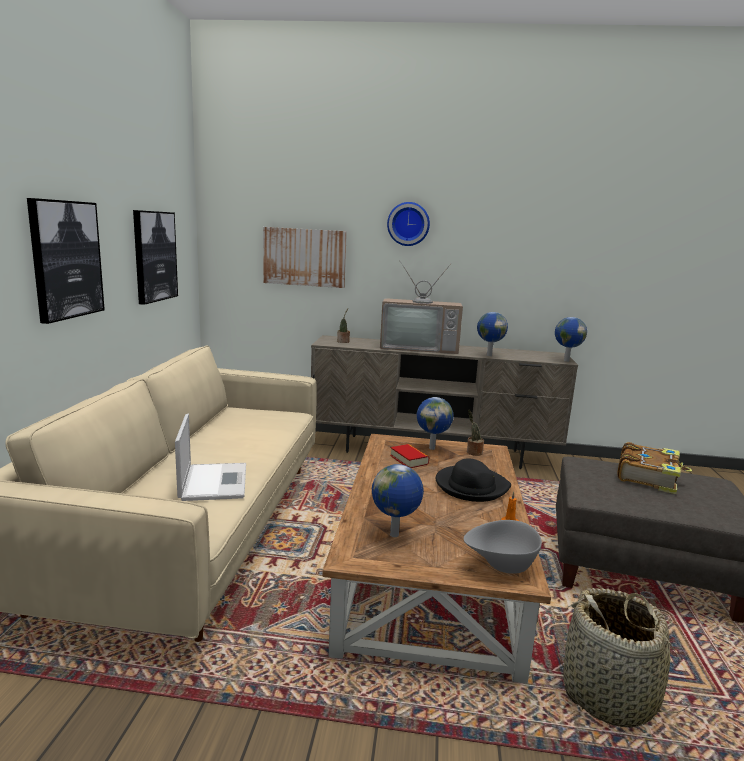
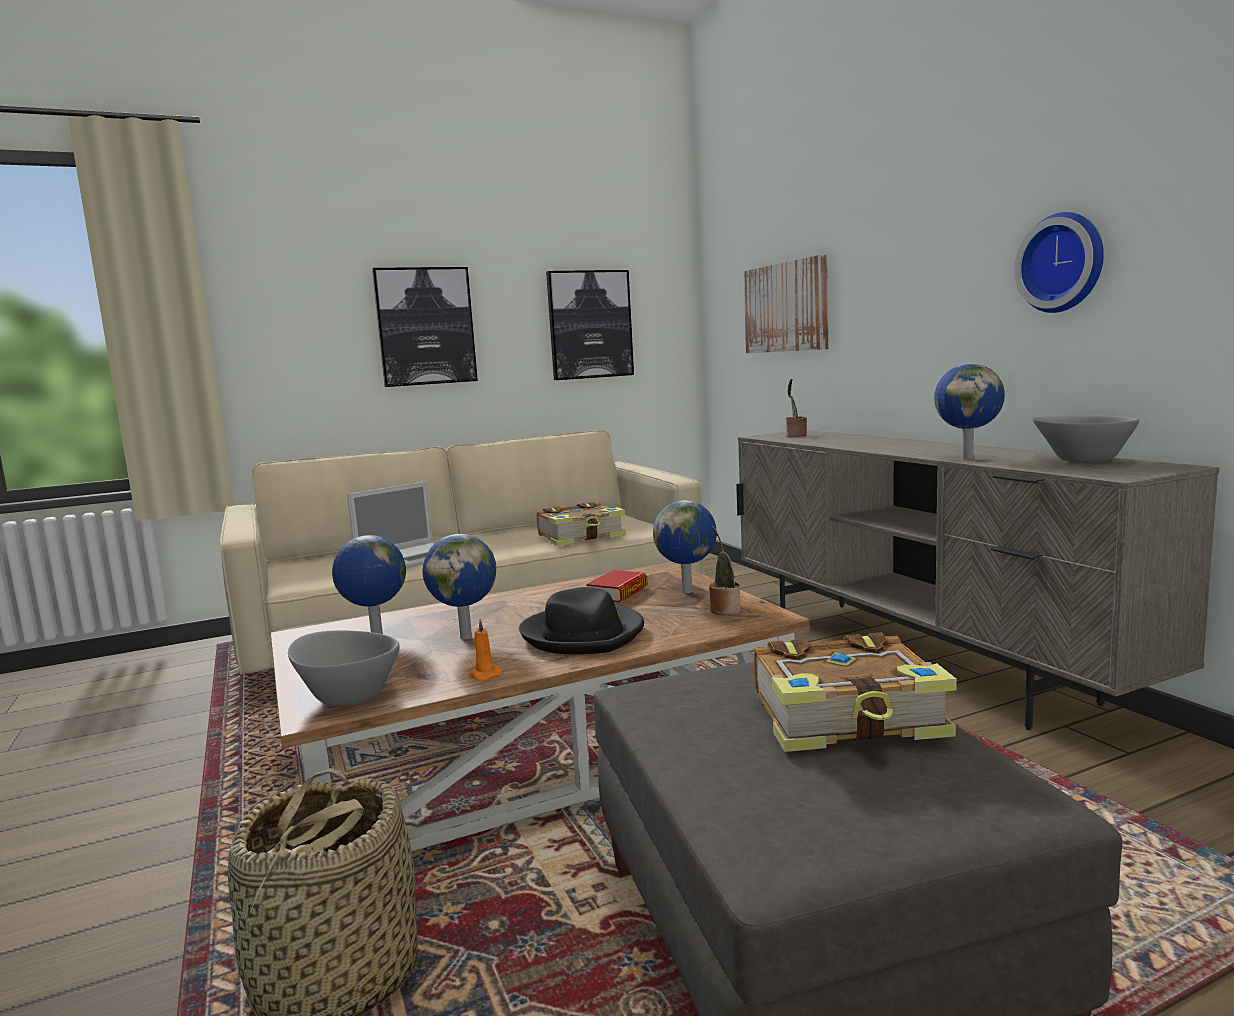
camera: 60 degrees right, 5 degrees down
(274, 430) = (582, 536): none -> book
(408, 224) = (901, 219): wall clock -> wall clock (1063, 263)
(419, 347) = (883, 445): television -> none
(523, 352) = (1079, 460): none -> grey bowl
(566, 361) = (1126, 475): globe -> globe (467, 636)

